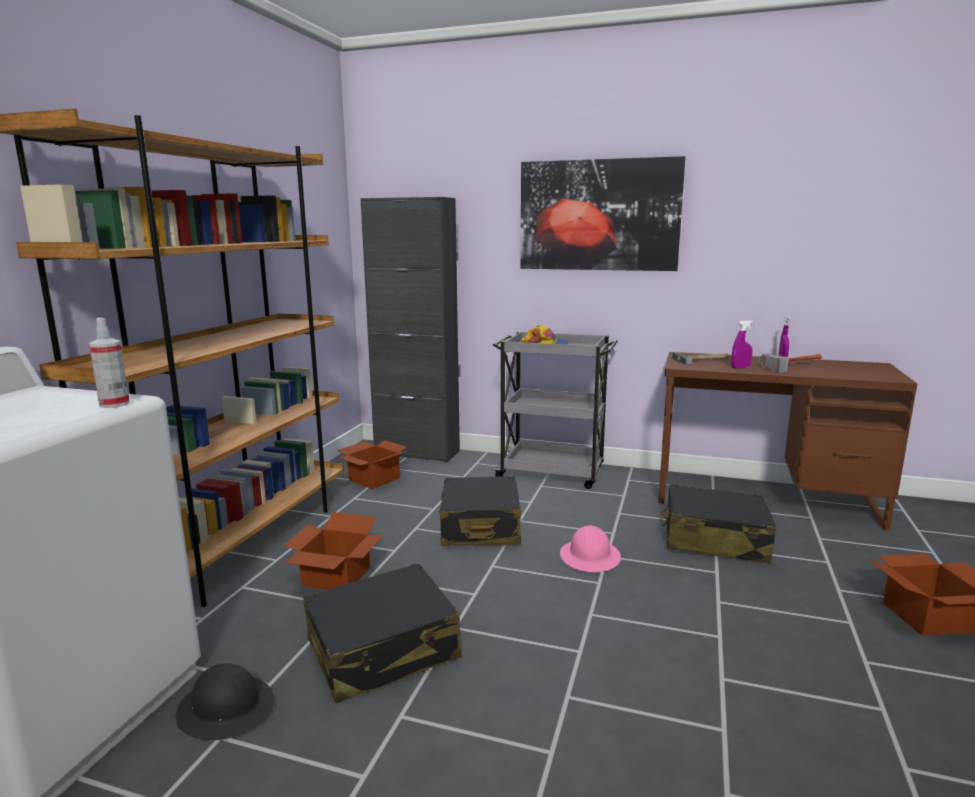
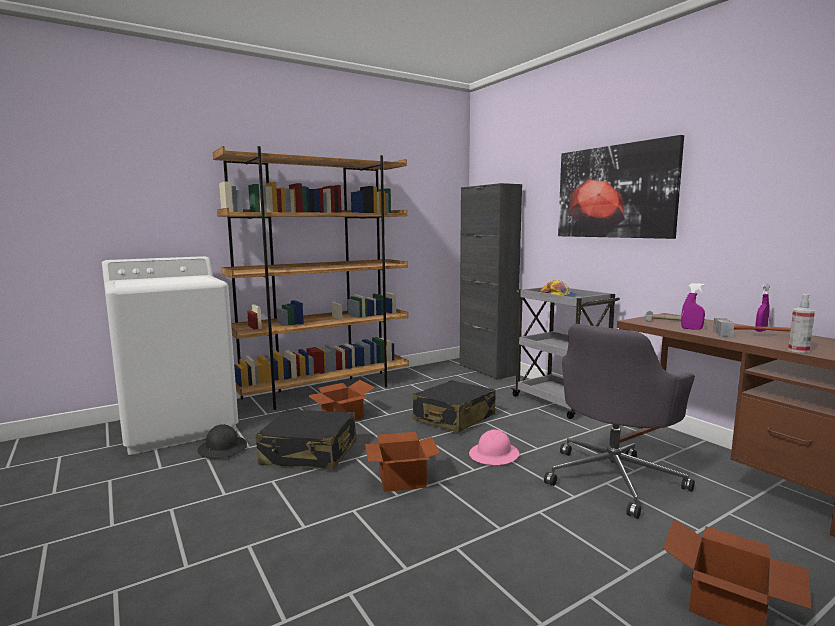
camera: 40 degrees right, 5 degrees down
(114, 404) = (202, 281): spray bottle -> spray bottle (798, 350)
(374, 478) = (438, 377): cardboard box -> cardboard box (402, 478)
(714, 539) = (614, 478): black suitcase -> grey office chair

